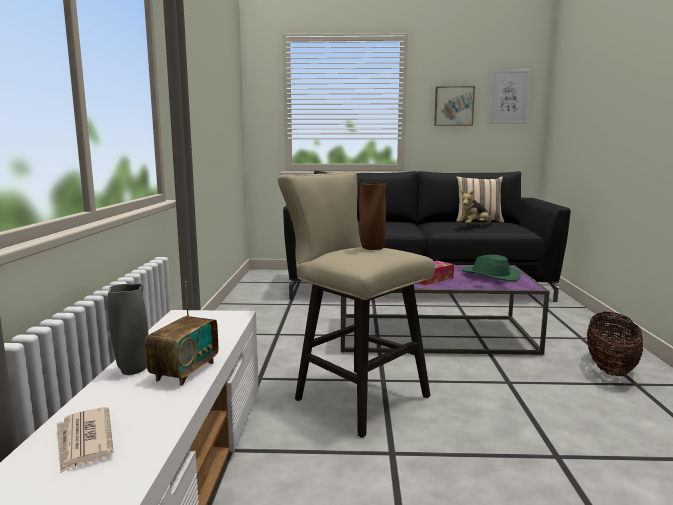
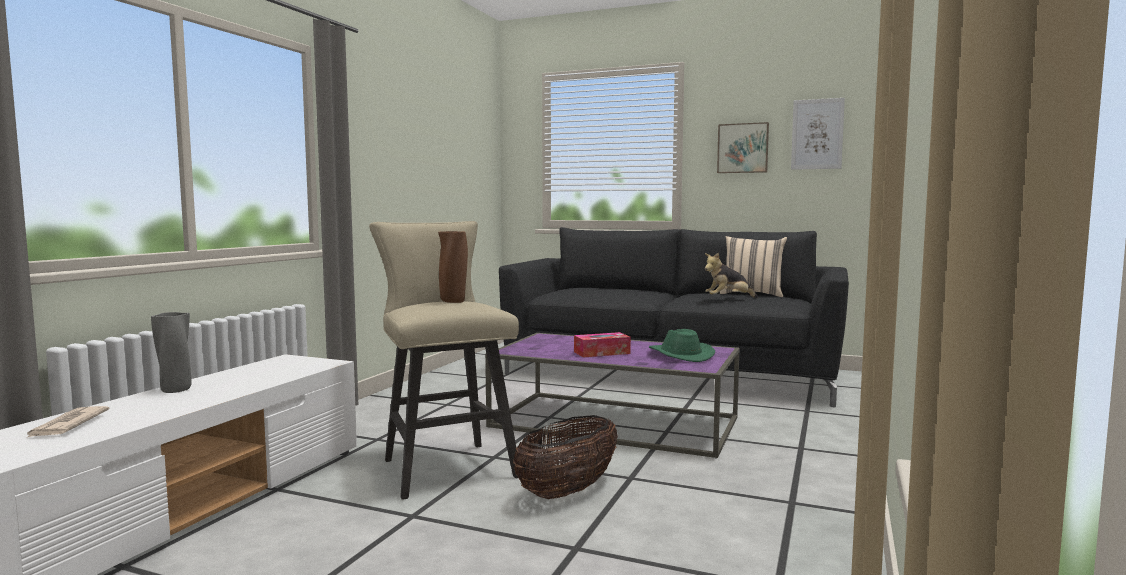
camera: 20 degrees right, 5 degrees down
(185, 371) = (209, 395): radio -> none
(610, 368) = (784, 483): basket -> basket (568, 491)

